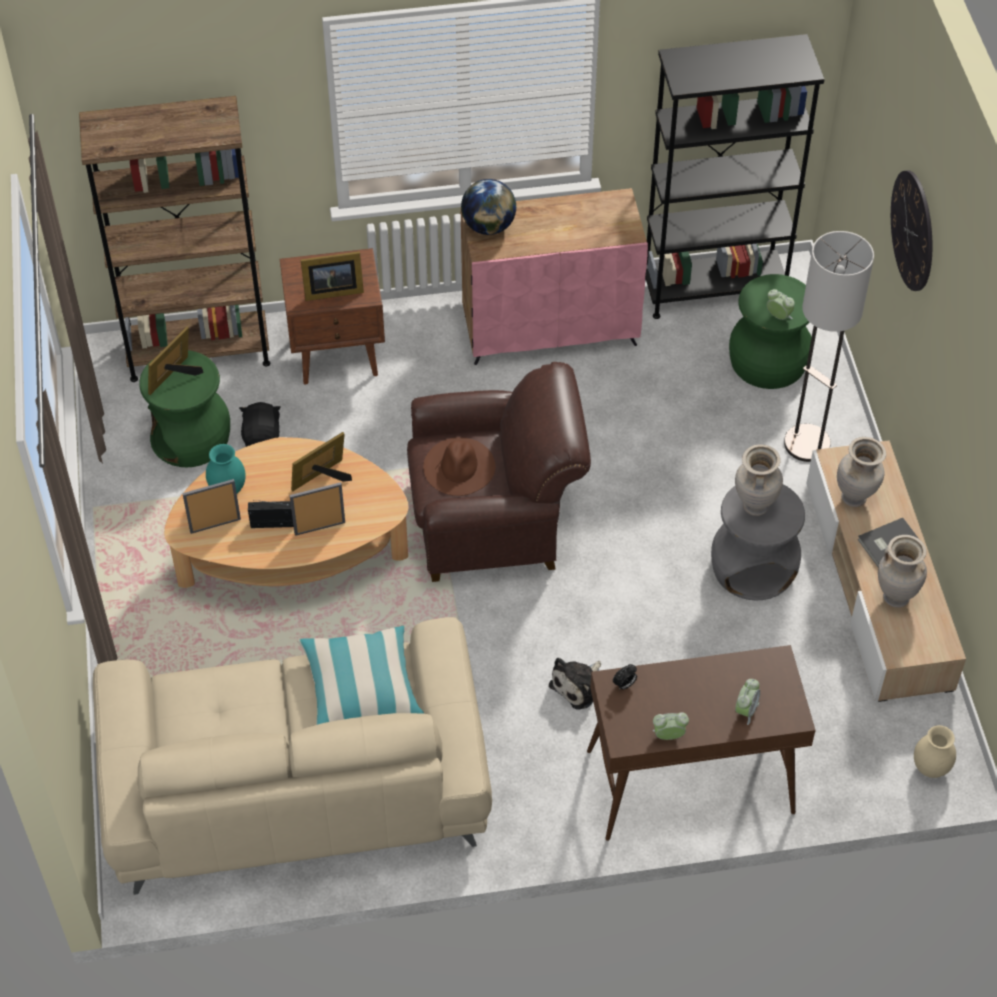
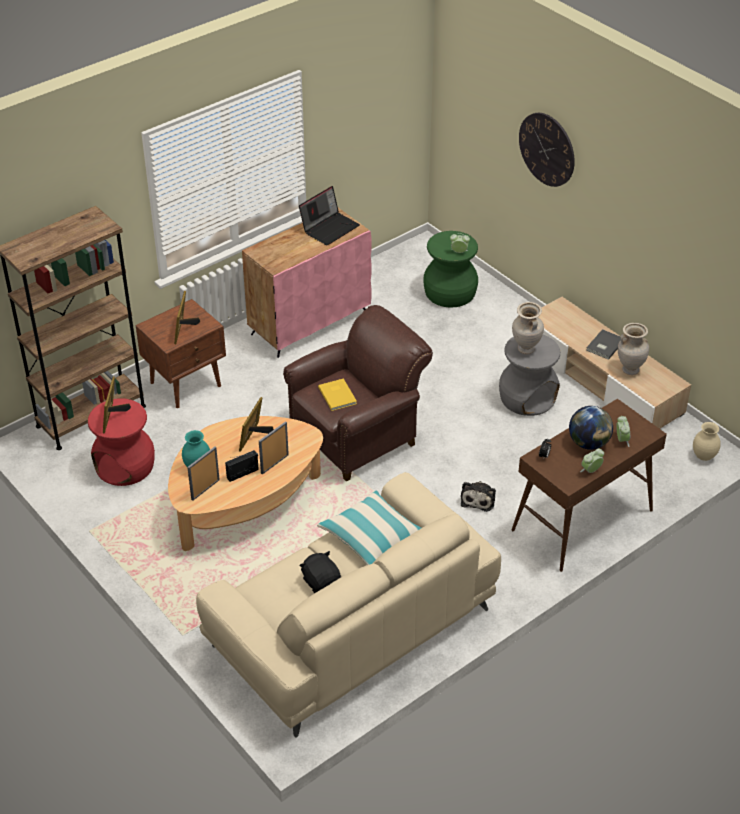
camera: 30 degrees left, 10 degrees down
(191, 438) = (125, 466): green stool -> red stool
(262, 436) = (173, 446): black plush toy -> black plush toy (321, 582)
(331, 291) = (184, 330): picture frame -> picture frame turned 135 degrees clockwise
(459, 466) = (338, 395): brown hat -> yellow book
(488, 226) = (268, 254): globe -> globe (588, 443)
(597, 218) = (330, 228): none -> laptop
(713, 289) = (389, 268): black bookcase -> none
(807, 444) = (505, 325): floor lamp -> none
(855, 498) = (567, 331): beige vase -> none

